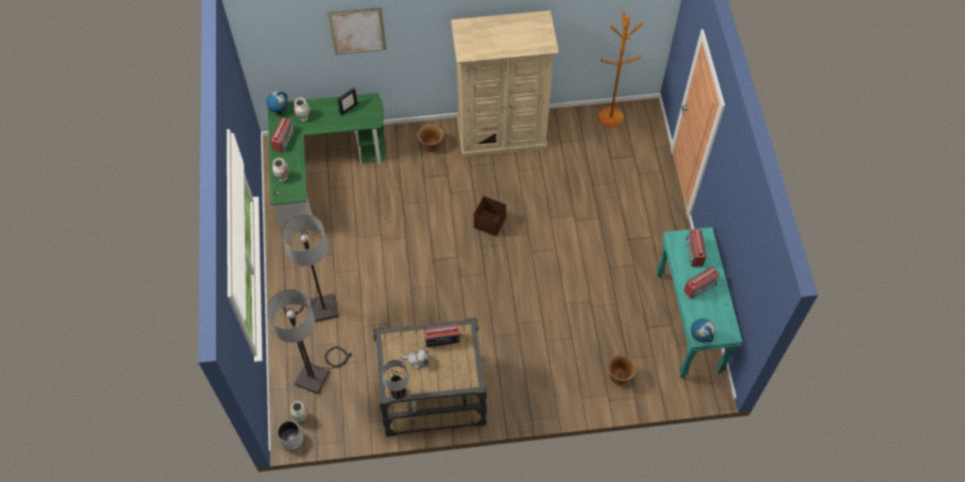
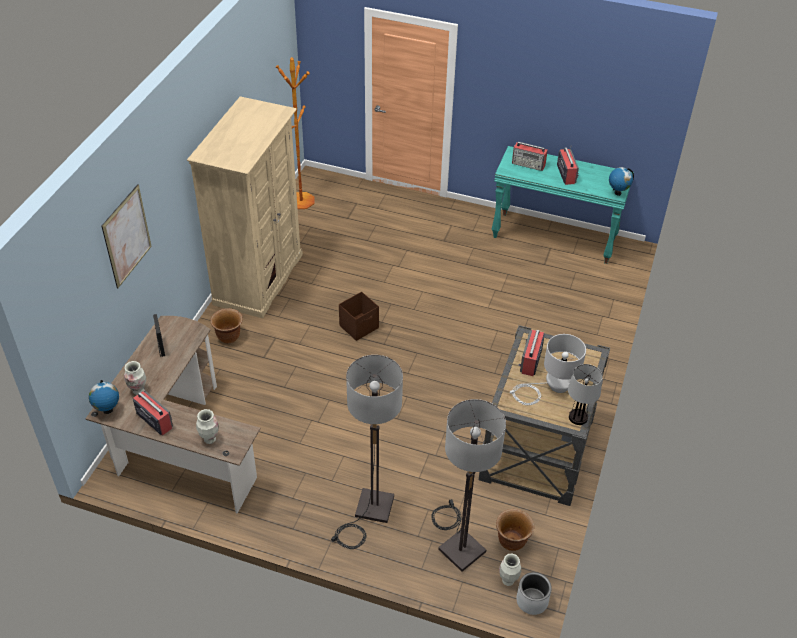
camera: 65 degrees left, 15 degrees down
(320, 169) = (179, 444): green desk -> brown desk
(417, 360) = (546, 389): plush toy -> grey table lamp
(619, 376) = (586, 301): brown planter -> brown planter (512, 541)

